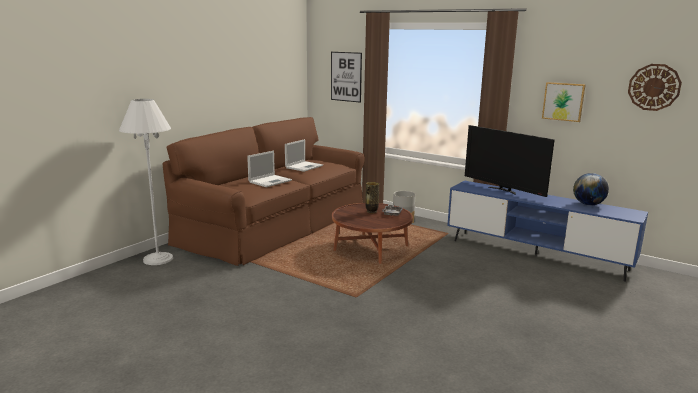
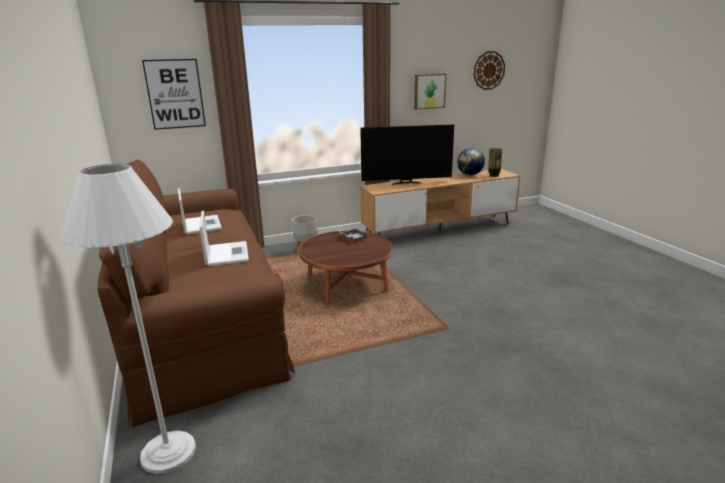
camera: 55 degrees left, 5 degrees up
(371, 212) = (335, 245): vase -> vase (494, 176)
(535, 255) = (440, 230): blue tv stand -> brown tv stand

